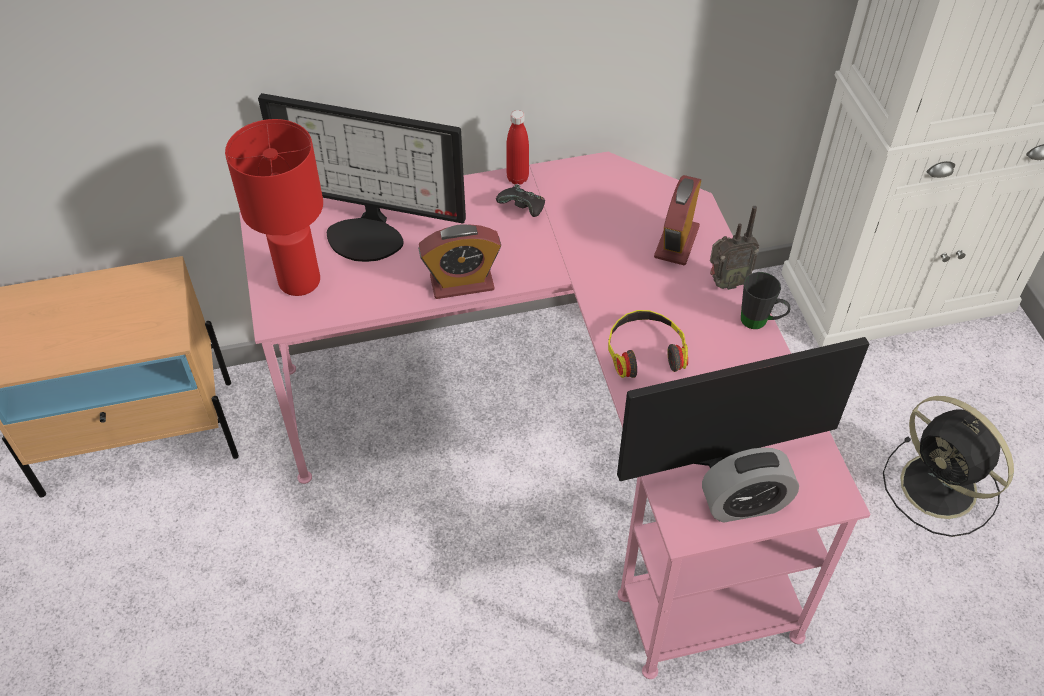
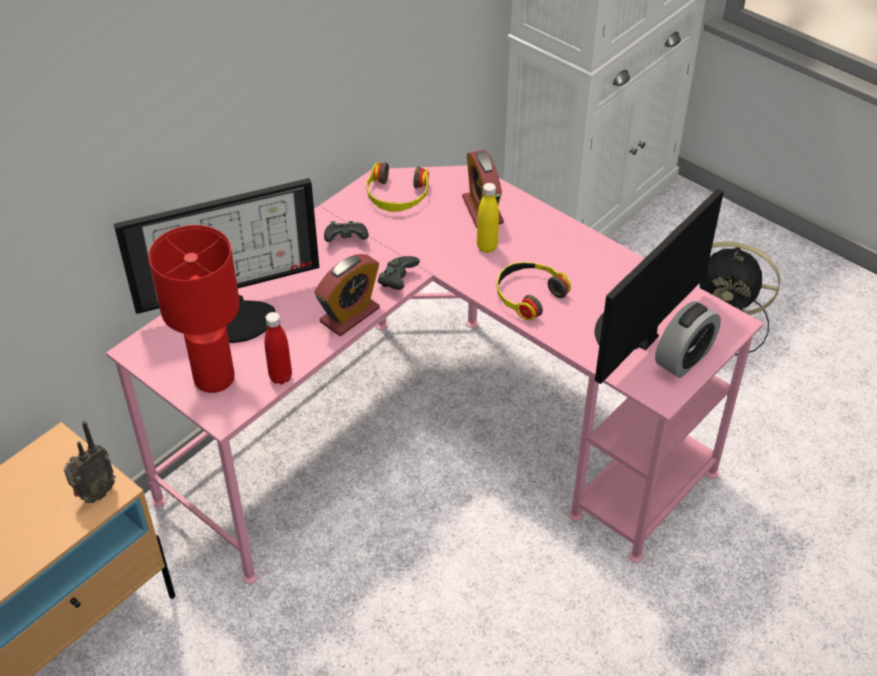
camera: 35 degrees left, 5 degrees down
(517, 178) = (320, 219): red bottle -> red bottle (280, 377)
(533, 272) = (397, 281): none -> black game controller
(607, 188) = (397, 196): none -> headphones
(647, 281) = (487, 247): none -> yellow bottle
(726, 282) = (542, 221): radio -> radio (94, 494)
(760, 322) = (588, 237): black mug -> none

